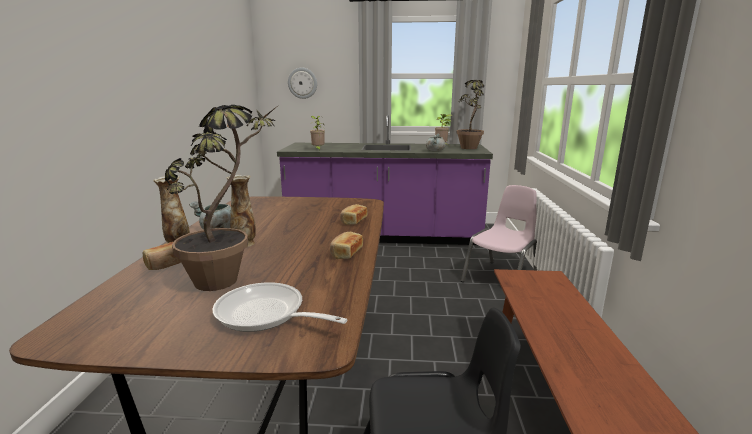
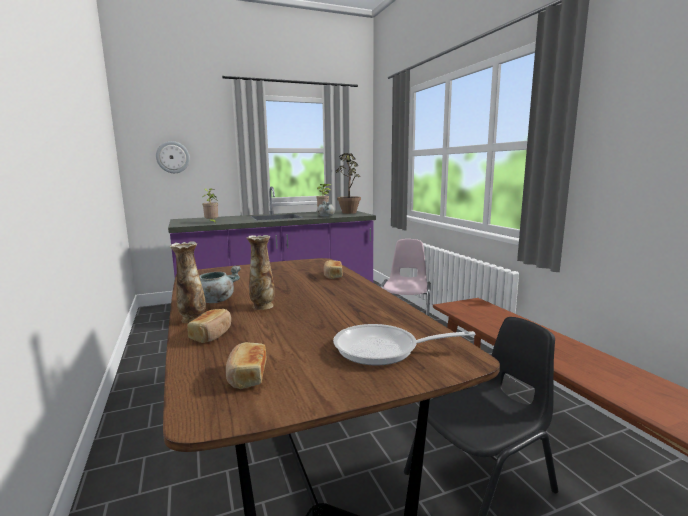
camera: 25 degrees left, 5 degrees down
(230, 276) = (297, 331): potted plant -> none
(345, 253) = (369, 298): bread -> bread (246, 376)

